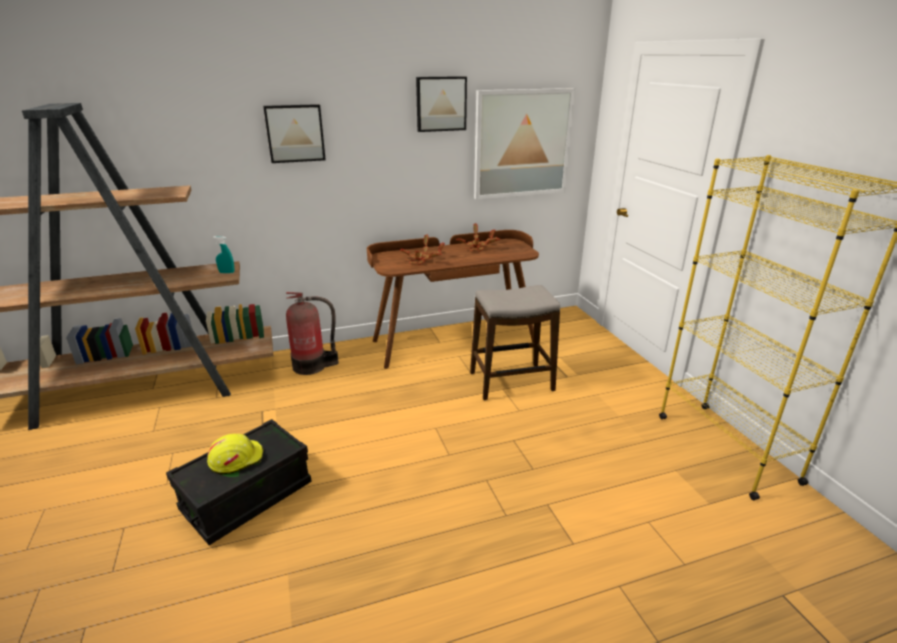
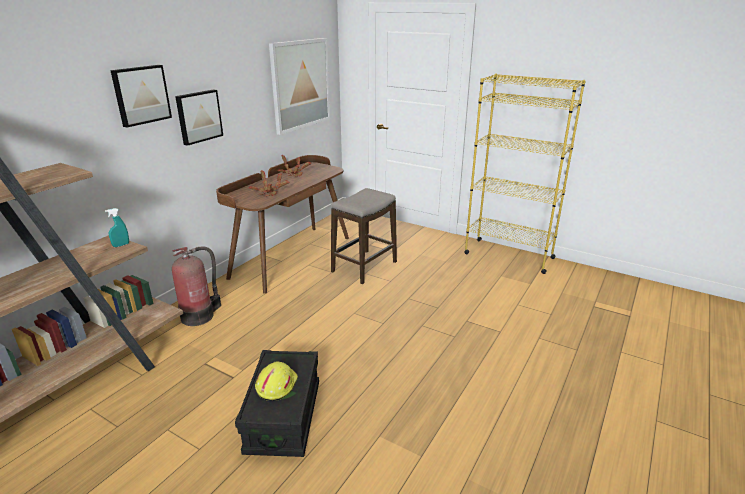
camera: 40 degrees left, 0 degrees up
(440, 104) = (247, 56): picture -> picture (198, 116)

